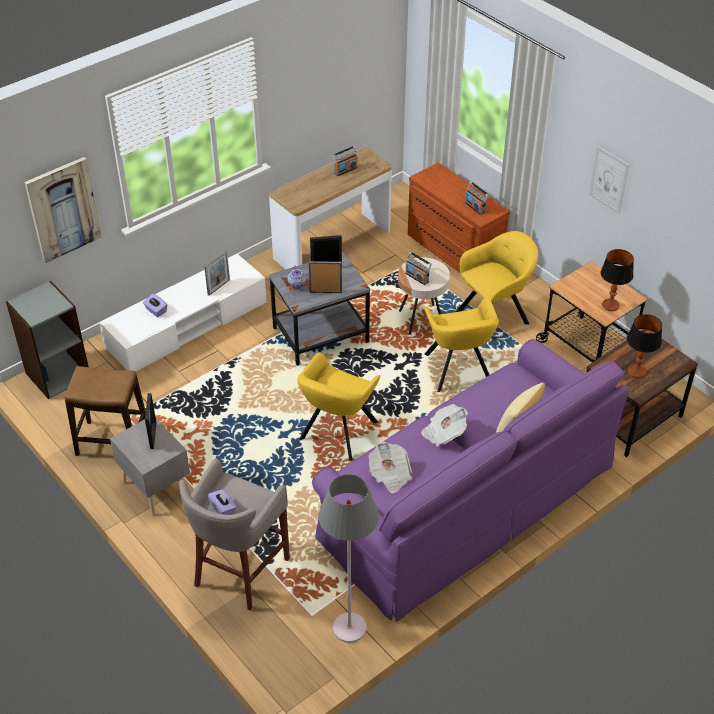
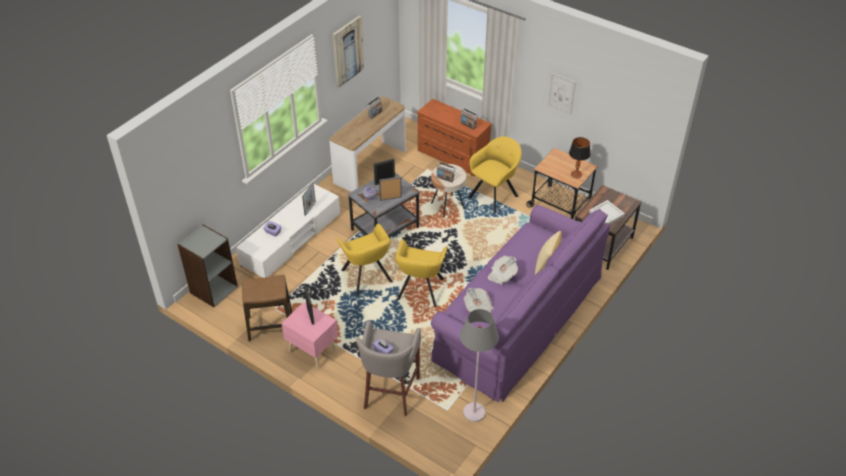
camera: 15 degrees left, 0 degrees up
(63, 209) = (208, 173): picture -> picture (347, 51)
(156, 487) = (312, 350): grey nightstand -> pink nightstand
(458, 371) = (484, 236): yellow armchair -> yellow armchair (367, 278)
(636, 371) = (606, 213): table lamp -> white tray

